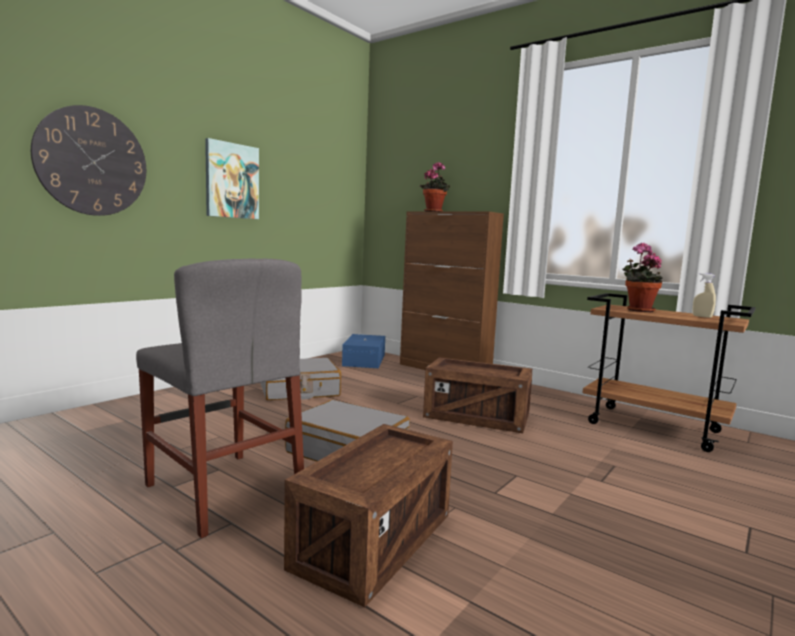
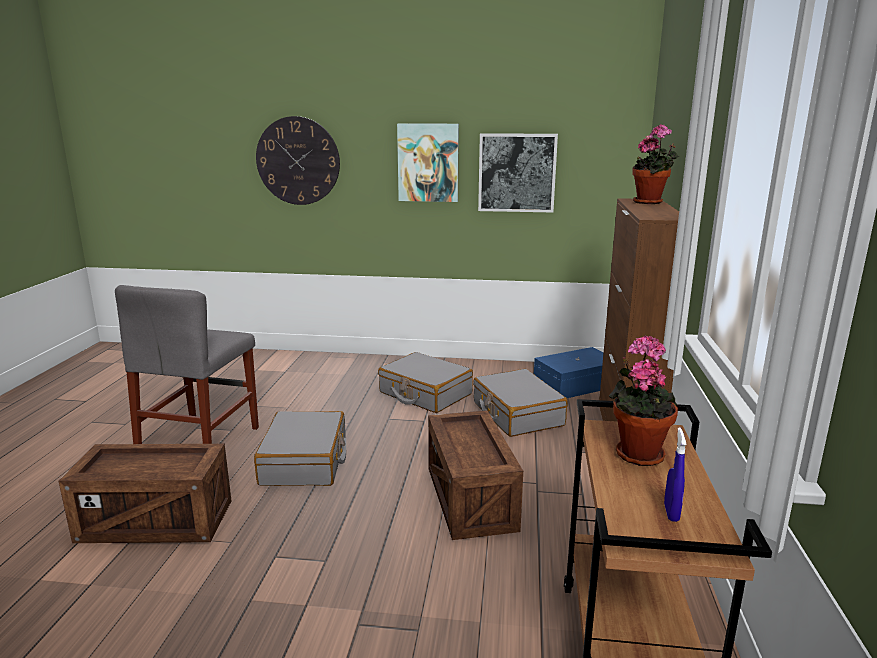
camera: 60 degrees right, 10 degrees up
(296, 197) = (517, 173): none -> picture
(380, 380) = (517, 414): none -> grey suitcase
(702, 316) = (671, 513): beige spray bottle -> blue spray bottle

